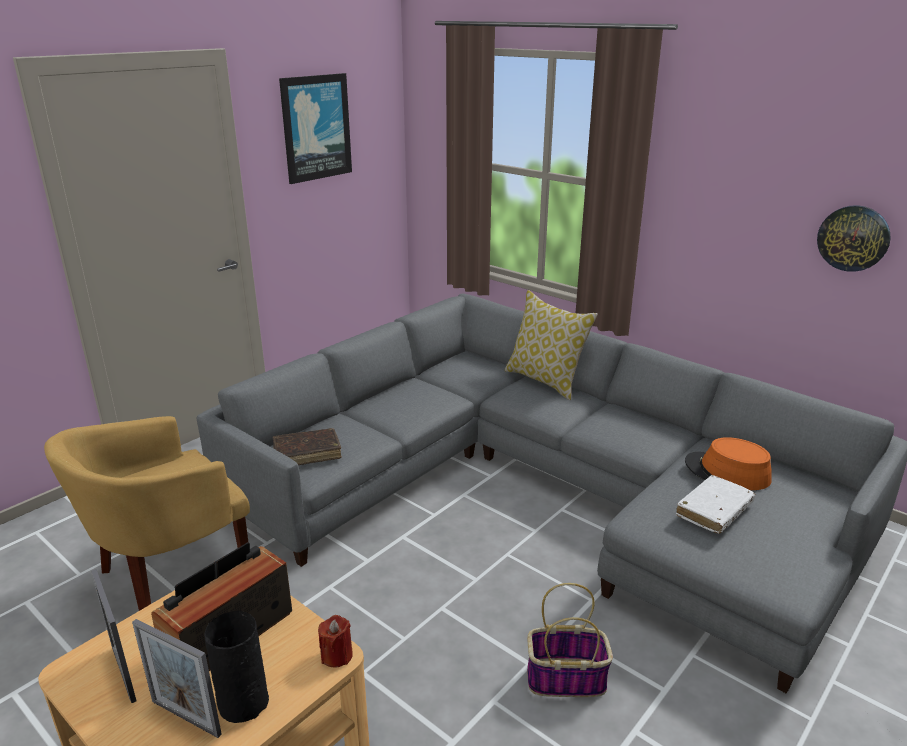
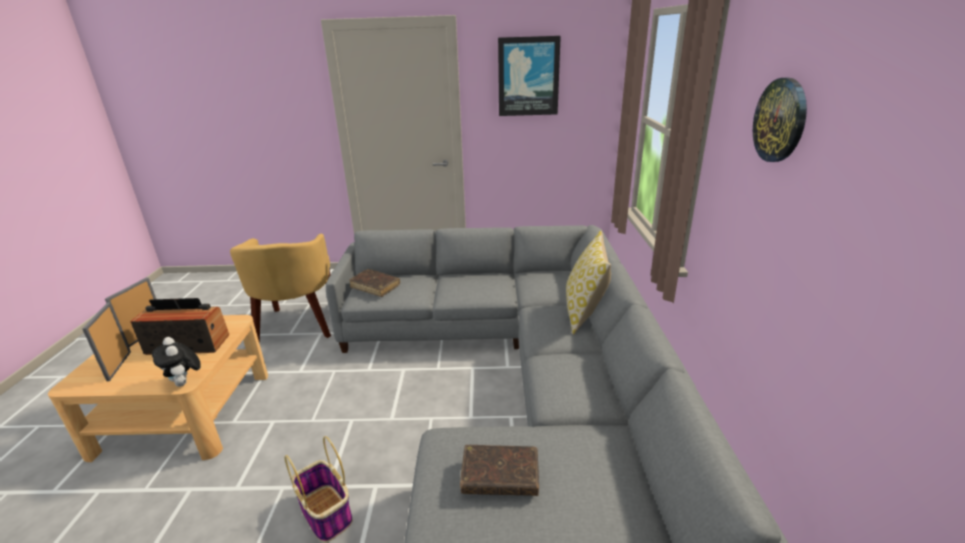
camera: 50 degrees right, 0 degrees up
(171, 580) = (297, 325): yellow armchair -> yellow armchair turned 105 degrees counterclockwise
(243, 702) = (136, 374): black vase -> none
(336, 655) = (185, 383): red candle -> plush toy
(714, 511) = (500, 477): white book -> brown book
(727, 472) = (577, 460): orange hat -> none
(853, 238) = (859, 256): wall clock -> wall clock (780, 120)

